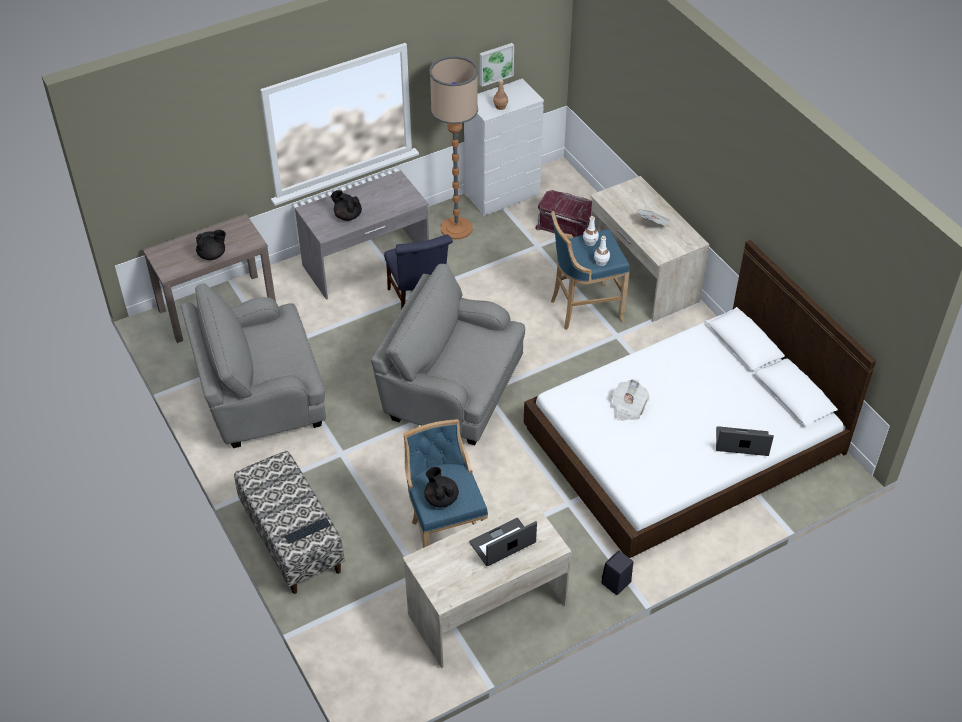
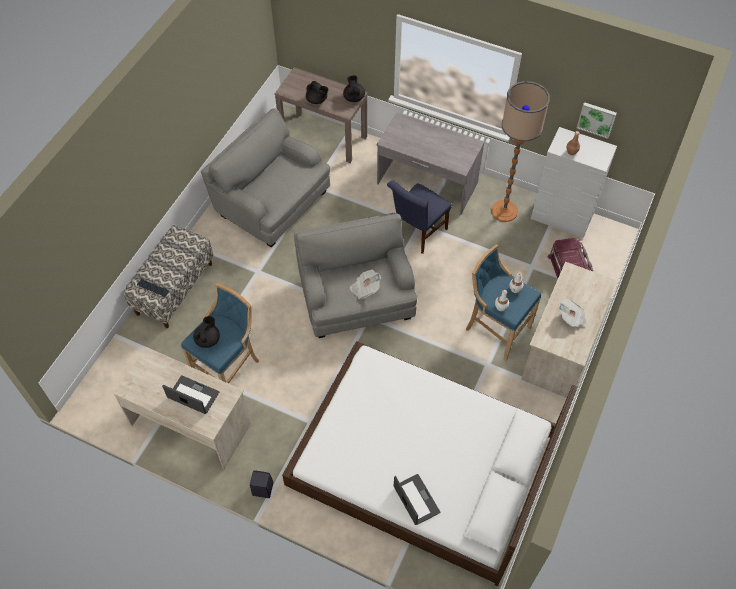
camera: 55 degrees right, 10 degrees up
(347, 215) = (414, 141): black teapot -> black teapot (354, 97)
(628, 408) = (391, 406): newspaper -> newspaper (365, 288)

